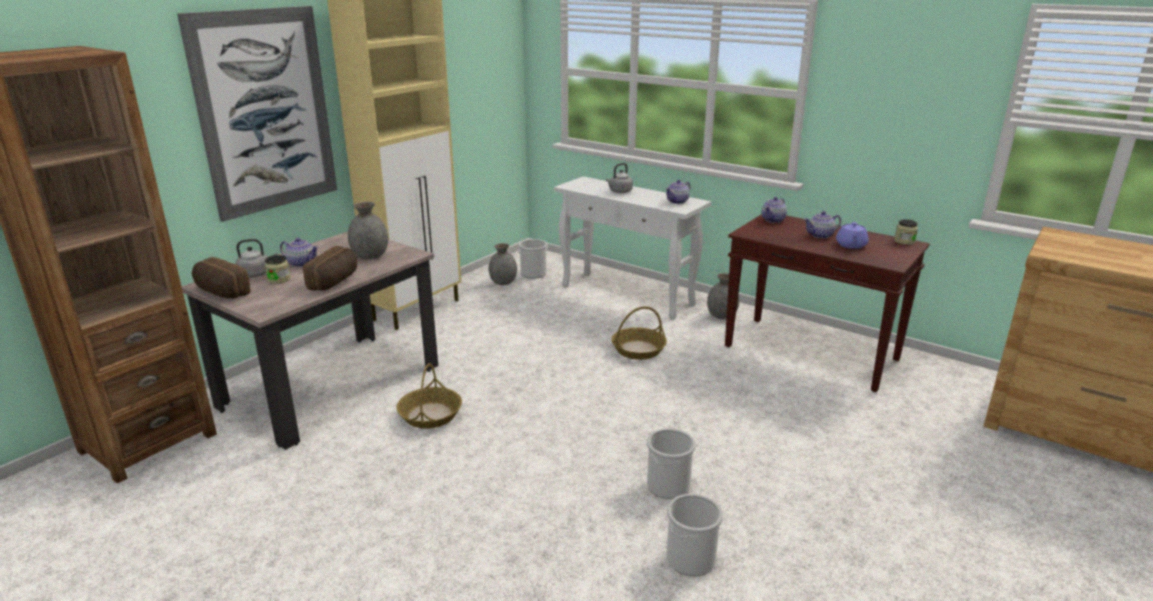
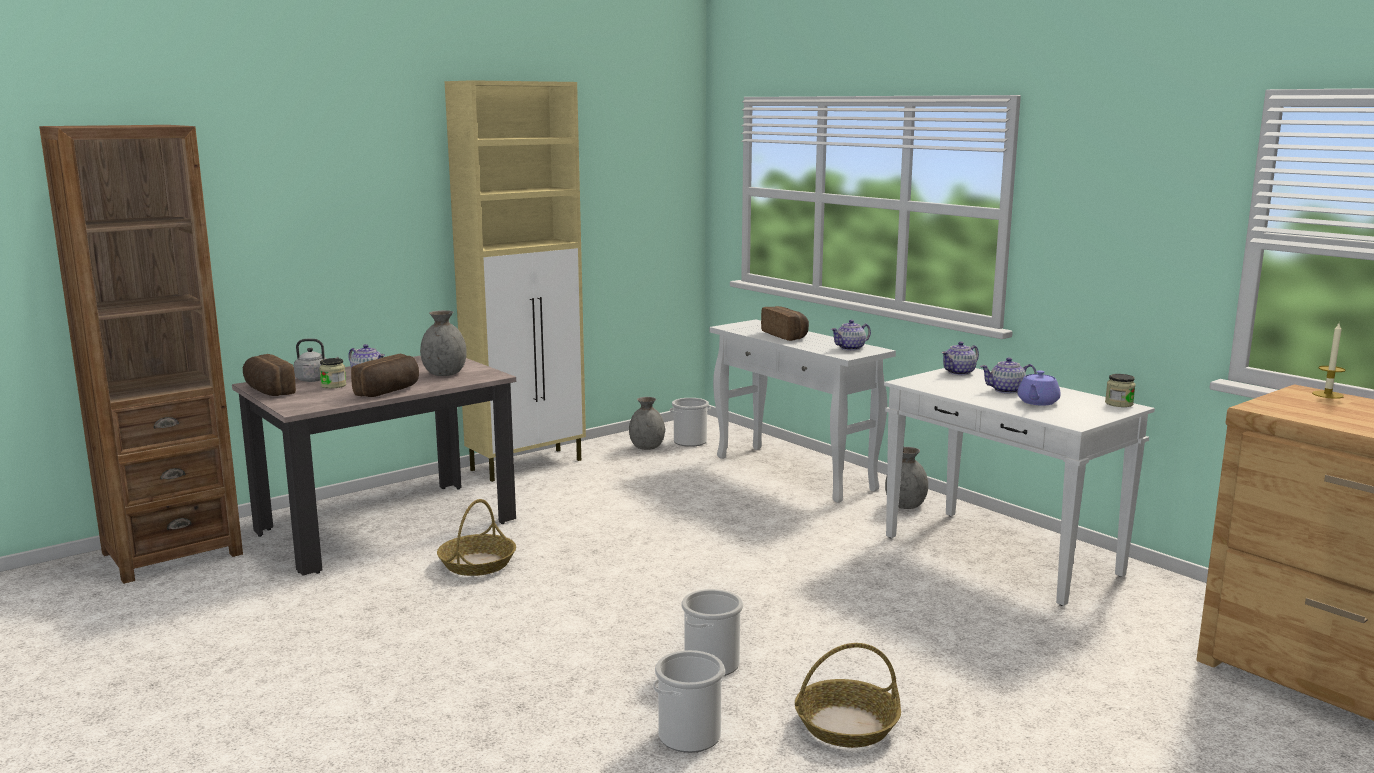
camera: 15 degrees right, 10 degrees down
(265, 112) = (362, 210): picture -> none
(619, 192) = (786, 335): grey kettle -> bread
(638, 350) = (769, 529): basket -> basket (846, 726)
(812, 353) = (1003, 556): brown console table -> white console table
(1074, 235) = (1327, 394): none -> candle

